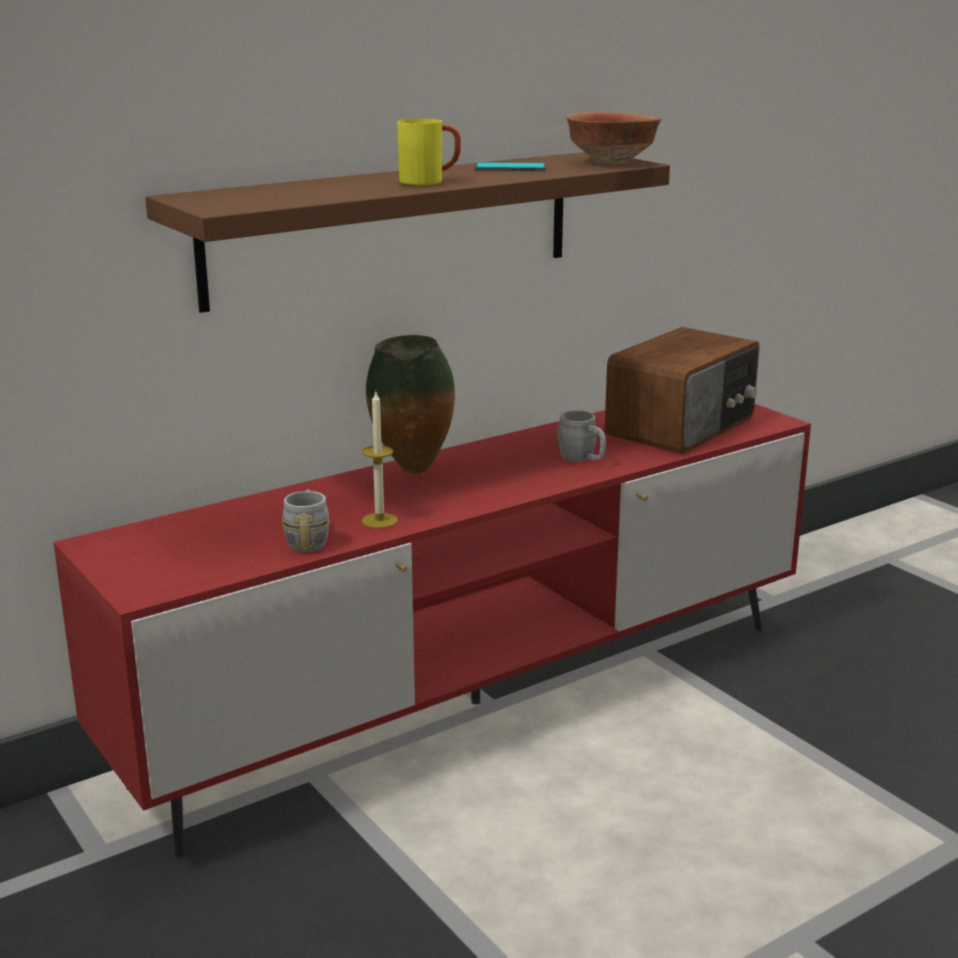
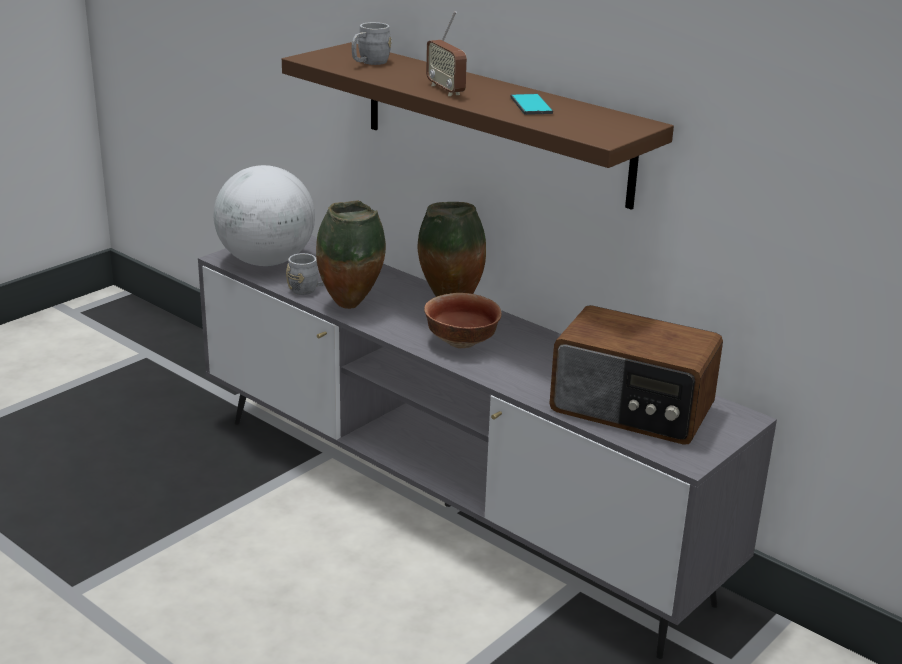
camera: 75 degrees right, 5 degrees up
(185, 563) = (266, 261): none -> globe
(379, 520) = (351, 306): candle -> vase
(430, 182) = (446, 90): yellow mug -> radio
(476, 702) = (447, 505): red tv stand -> grey tv stand
(582, 459) = (514, 367): grey mug -> grey mug (369, 63)
(610, 162) = (601, 131): bowl -> bowl (462, 342)

